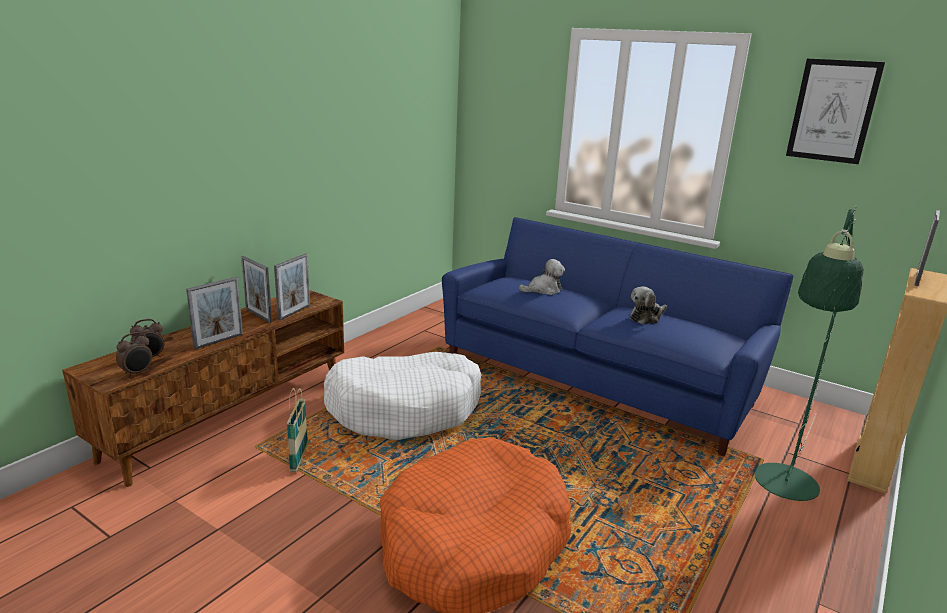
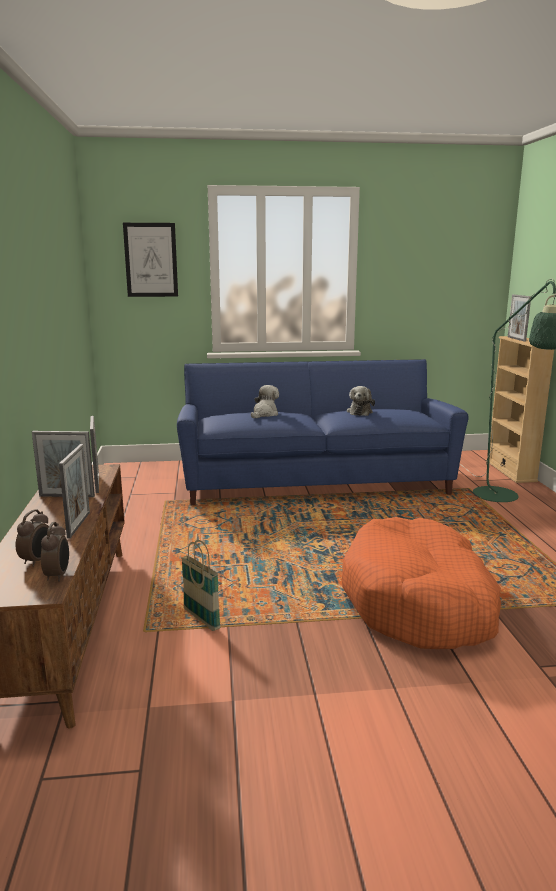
camera: 40 degrees left, 5 degrees down
(405, 409) = (220, 550): white dog bed -> none
(833, 111) = (421, 240): picture -> picture (151, 260)

